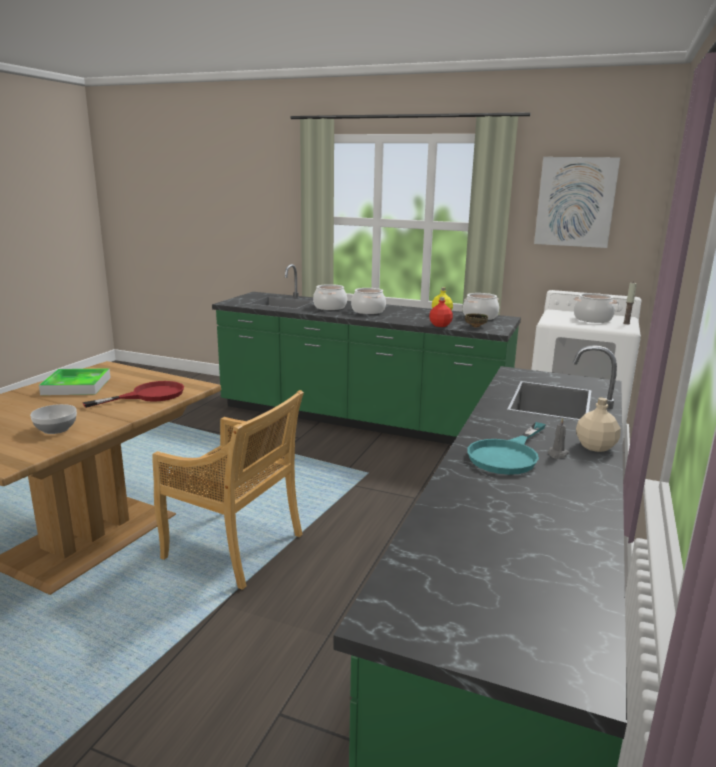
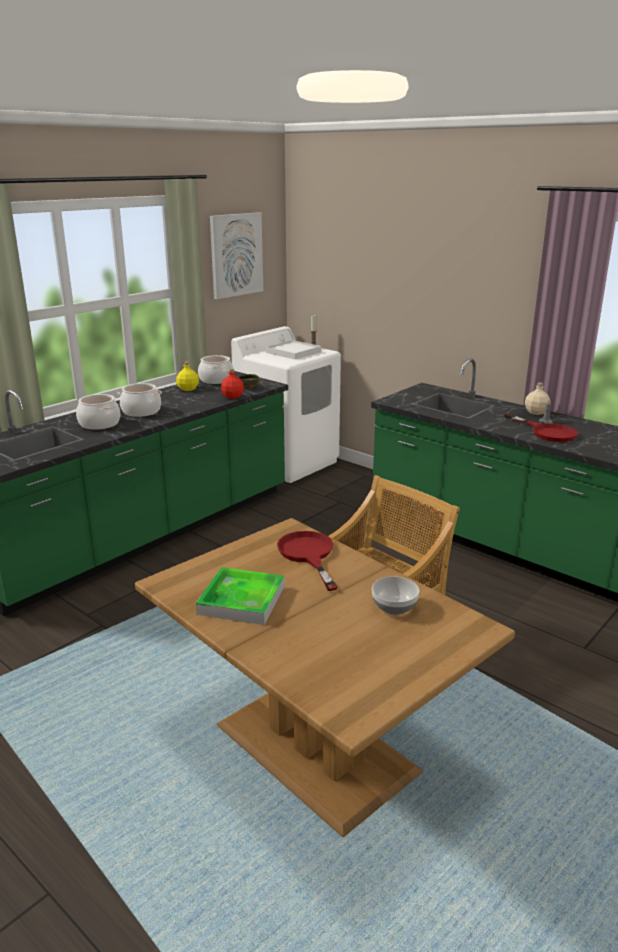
camera: 70 degrees left, 5 degrees up
(508, 455) = (547, 432): turquoise frying pan -> red frying pan
(592, 319) = (293, 352): cooking pot -> white tray

